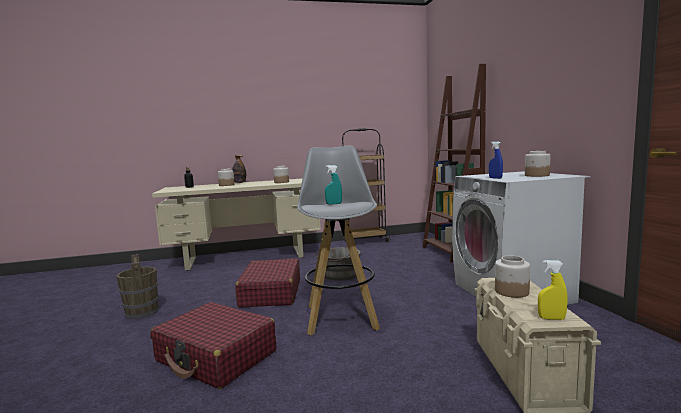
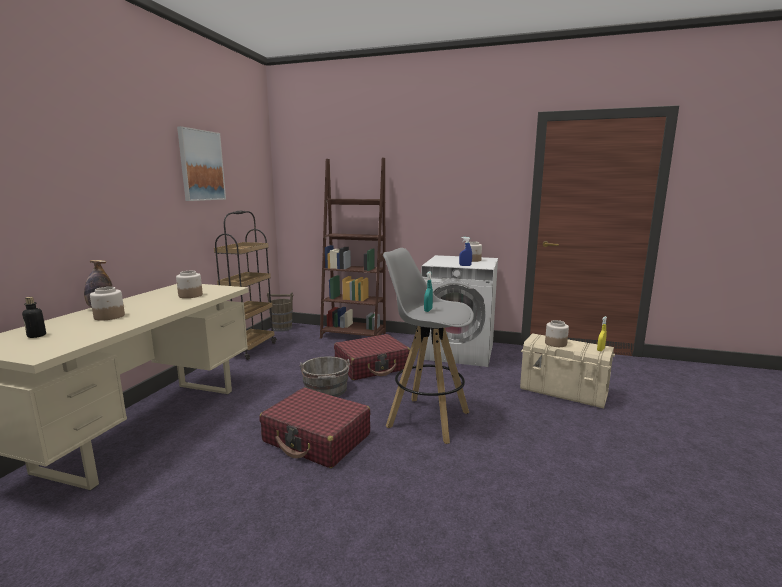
camera: 60 degrees left, 5 degrees up
(142, 312) = (229, 560): brown bucket -> brown bucket (282, 328)
(216, 356) = (446, 506): red suitcase -> red suitcase (372, 366)
(338, 96) = (201, 165): none -> picture

